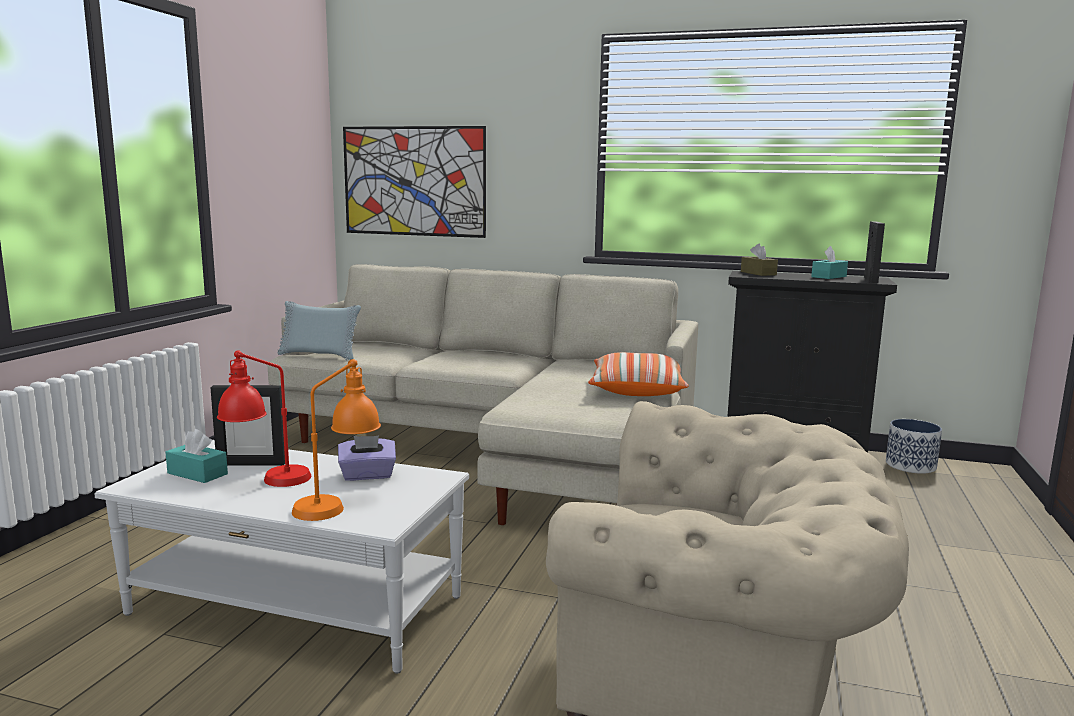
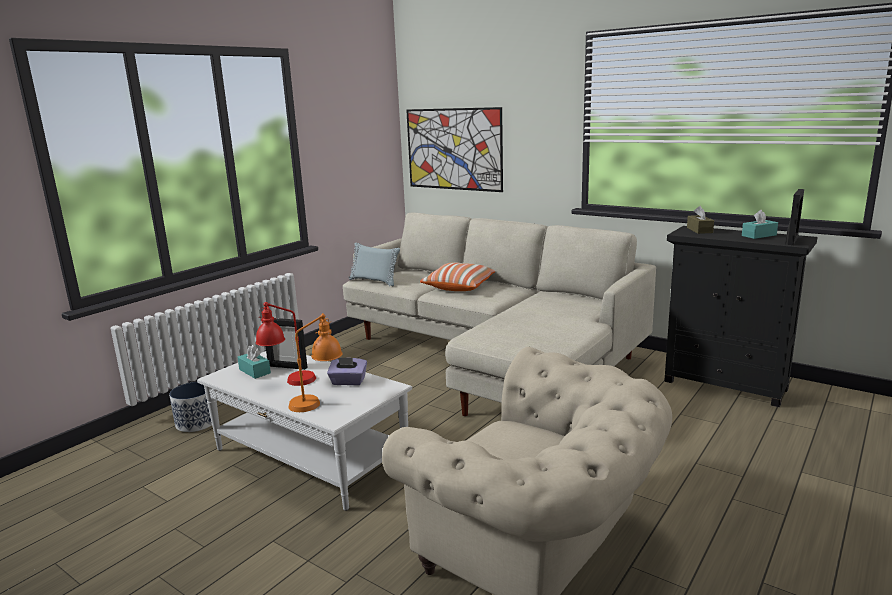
camera: 20 degrees right, 5 degrees up
(636, 390) = (576, 324): pillow -> pillow (459, 287)
(910, 465) = (834, 397): planter -> planter (196, 422)

